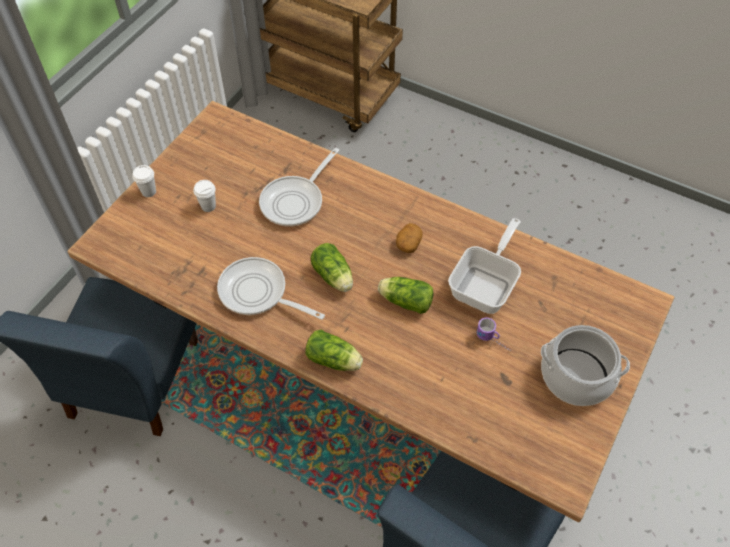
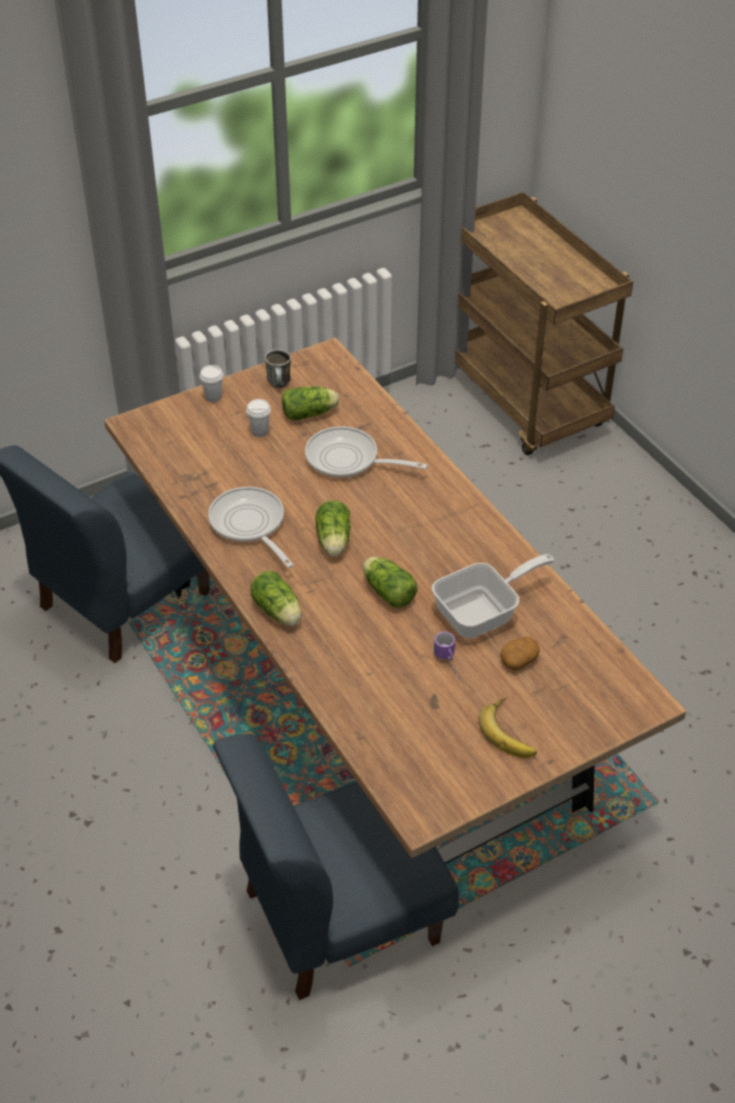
camera: 30 degrees right, 10 degrees down
(197, 158) = (280, 385): none -> mug
(238, 173) = (311, 413): none -> lettuce
(295, 201) = (348, 460): frying pan -> frying pan turned 45 degrees clockwise
(408, 243) = (433, 542): potato -> potato (519, 660)
(576, 376) = (511, 732): cooking pot -> banana

